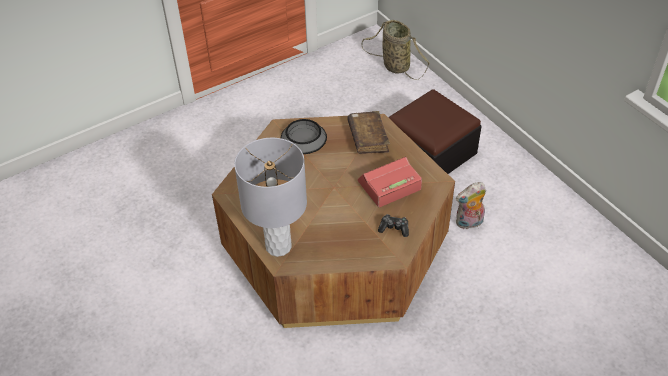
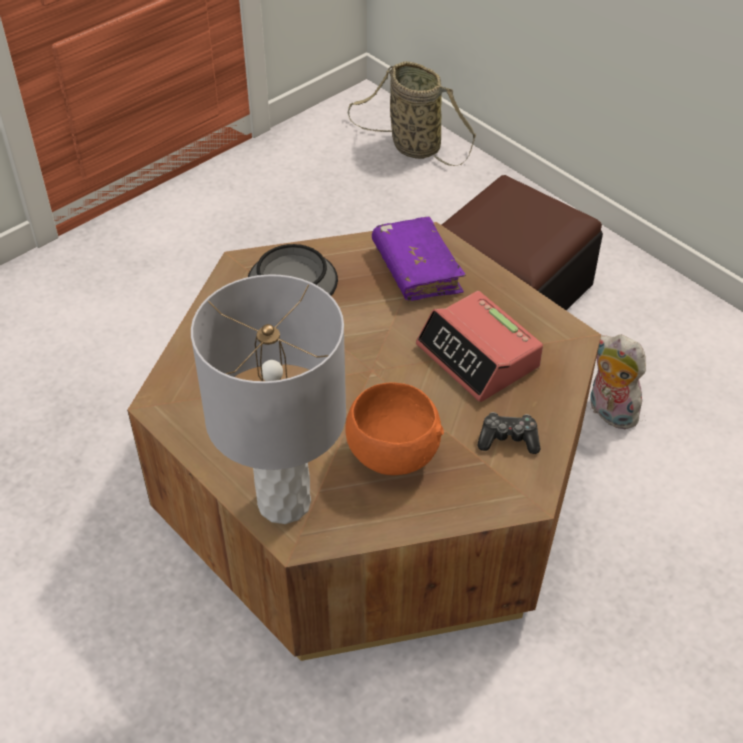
camera: 10 degrees left, 0 degrees up
(334, 229) = (391, 454): none -> orange bowl
(368, 138) = (416, 269): brown book -> purple book
(389, 186) = (478, 356): alarm clock -> alarm clock turned 90 degrees counterclockwise
(469, 223) = (609, 412): plush toy -> plush toy turned 75 degrees clockwise

